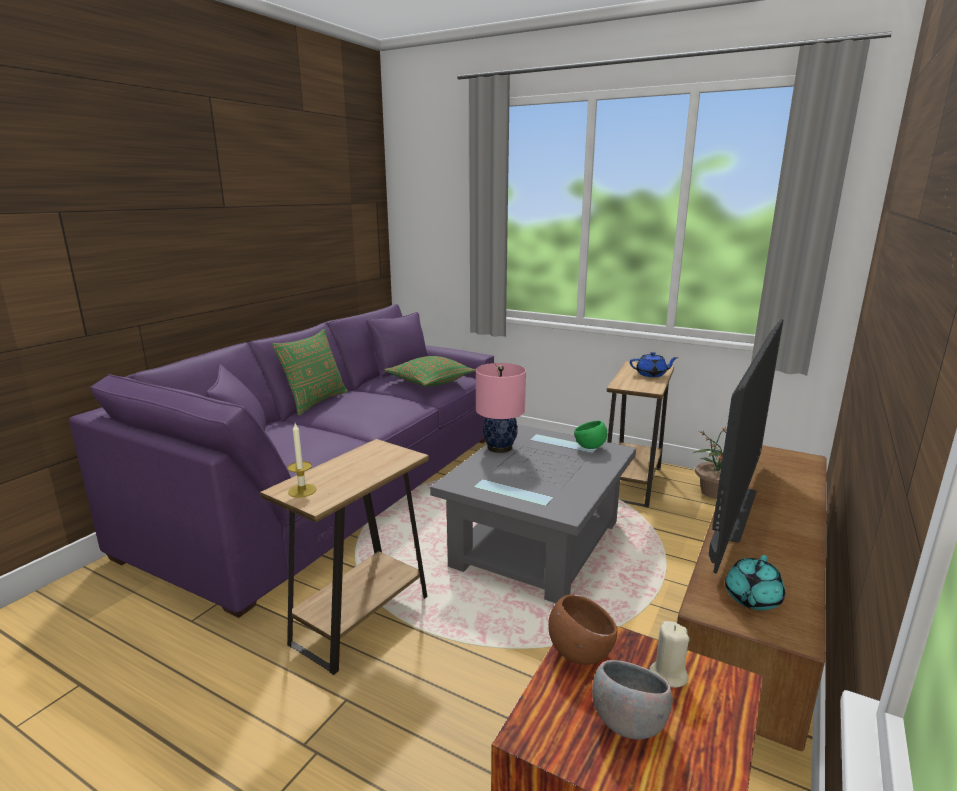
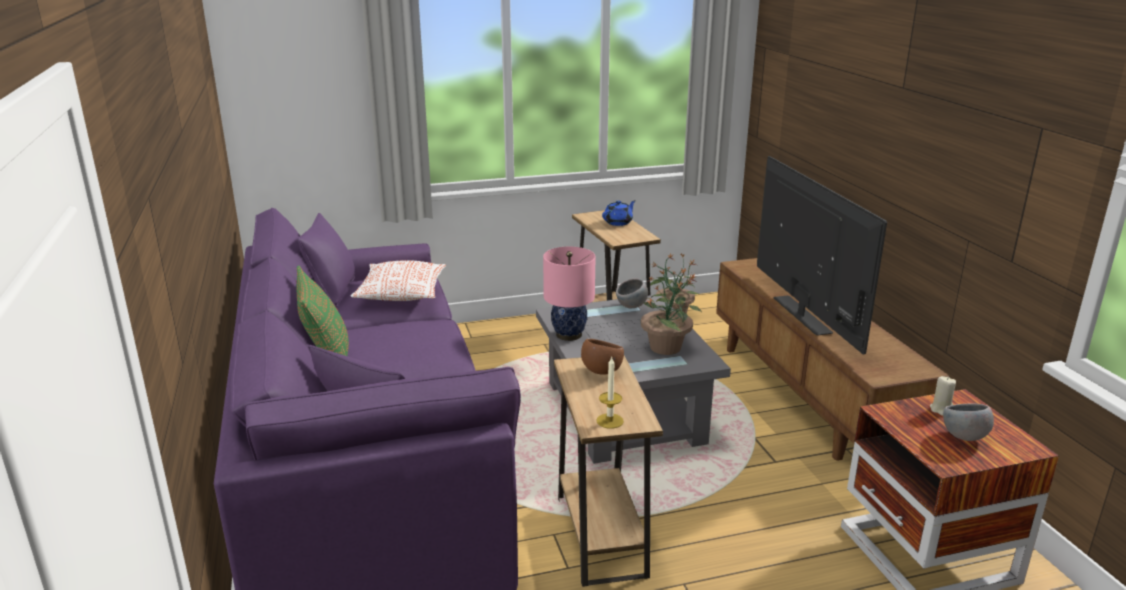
camera: 45 degrees left, 5 degrees up
(430, 382) = (401, 294): green pillow -> white pillow
(555, 486) = (666, 347): none -> potted plant
(579, 653) = (900, 422): brown bowl -> brown bowl (601, 372)
(590, 447) = (632, 306): green bowl -> grey bowl
(752, 598) = (884, 361): turquoise teapot -> none

